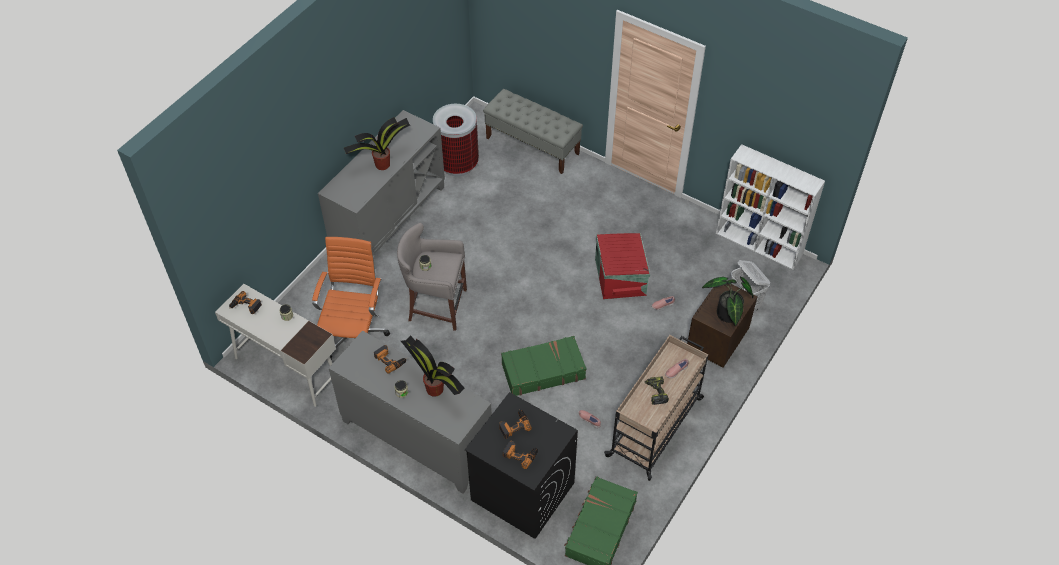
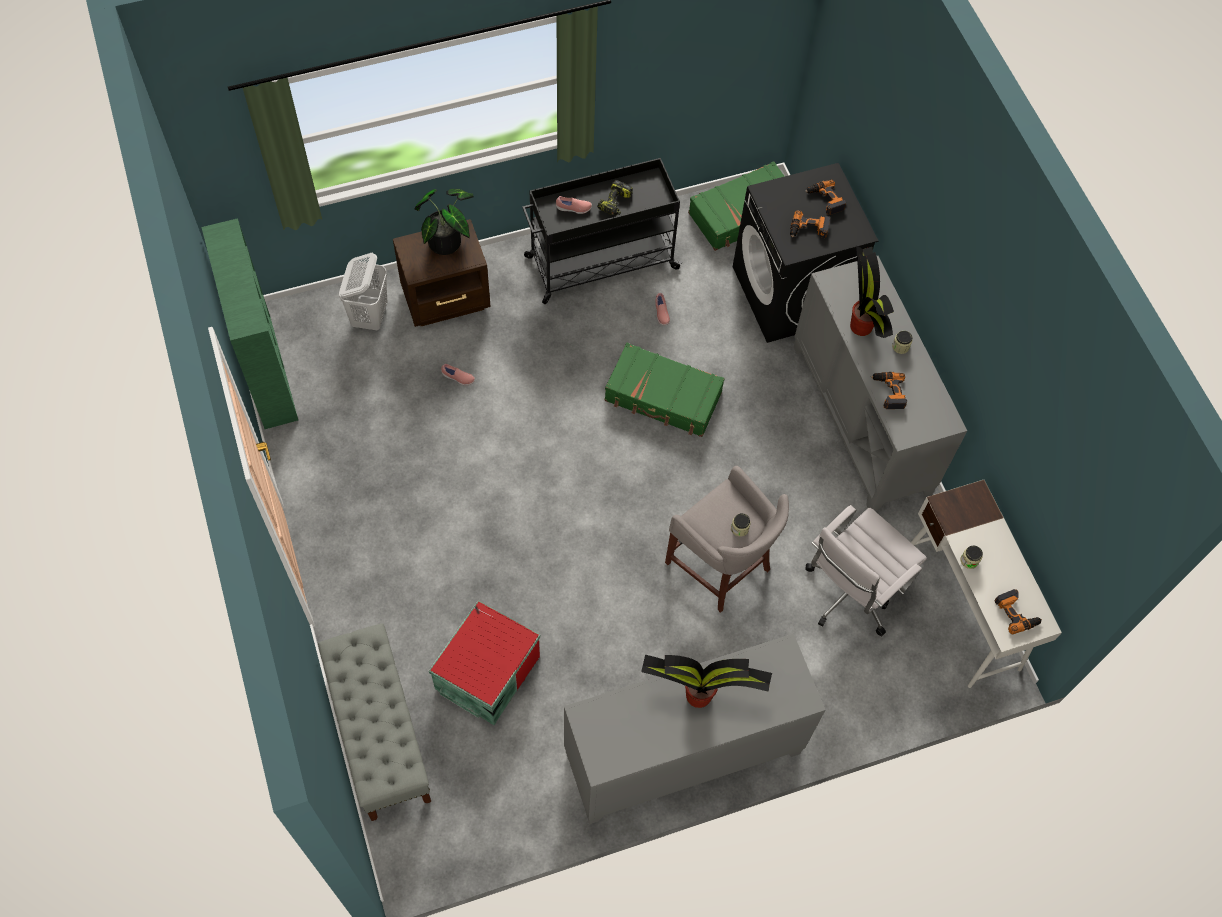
camera: 145 degrees left, 10 degrees up
(355, 336) = (849, 594): orange office chair -> white office chair
(457, 164) = (512, 782): trash can -> none
(621, 276) = (466, 445): red storage box -> red storage box (485, 673)
(656, 426) = (600, 263): beige cart -> black cart
(759, 244) = (266, 370): white bookcase -> green bookcase

